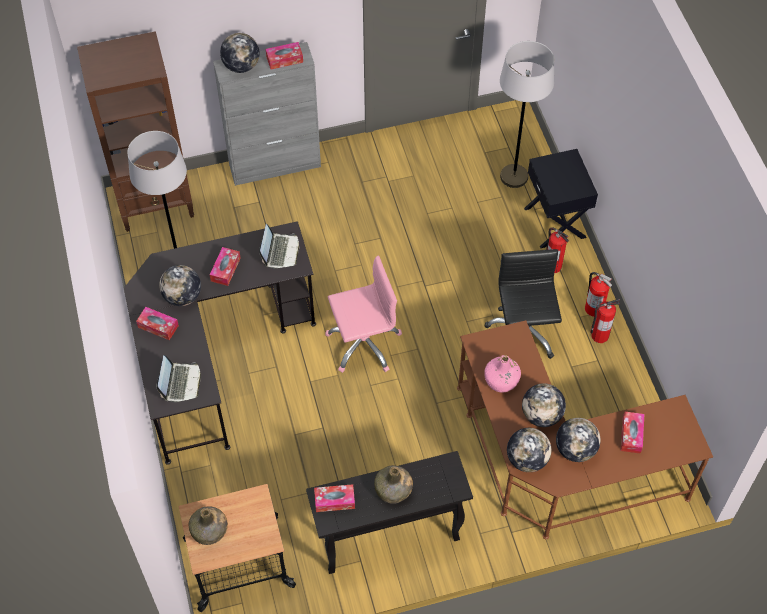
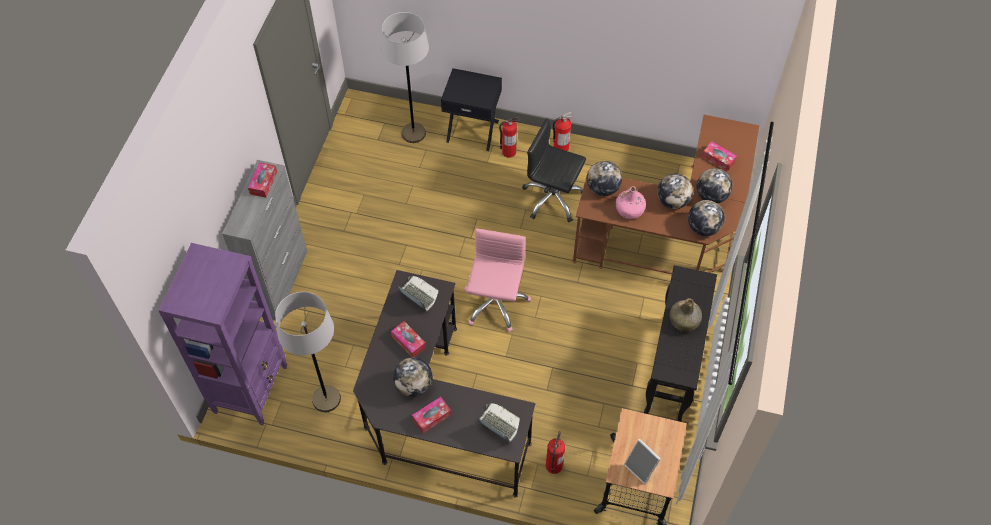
camera: 60 degrees left, 0 degrees up
(156, 203) = (251, 388): brown bookcase -> purple bookcase
(209, 531) = (641, 468): green bottle -> picture frame
(241, 66) = (245, 216): globe -> globe (602, 189)
(334, 501) = (672, 363): tissue box -> none
(599, 335) = (585, 156): fire extinguisher -> fire extinguisher (553, 466)

